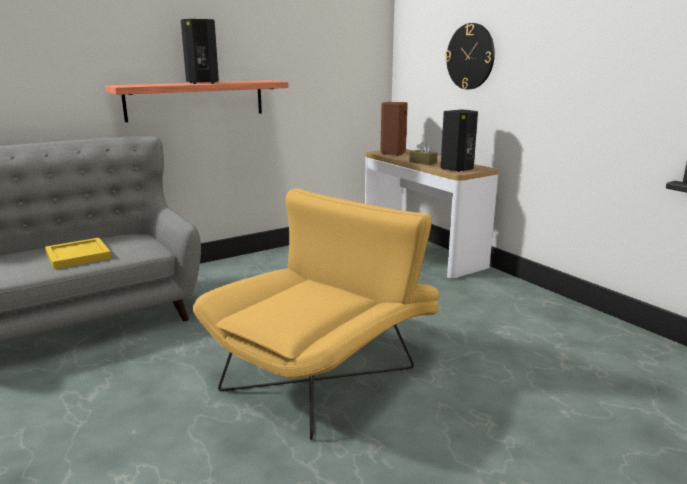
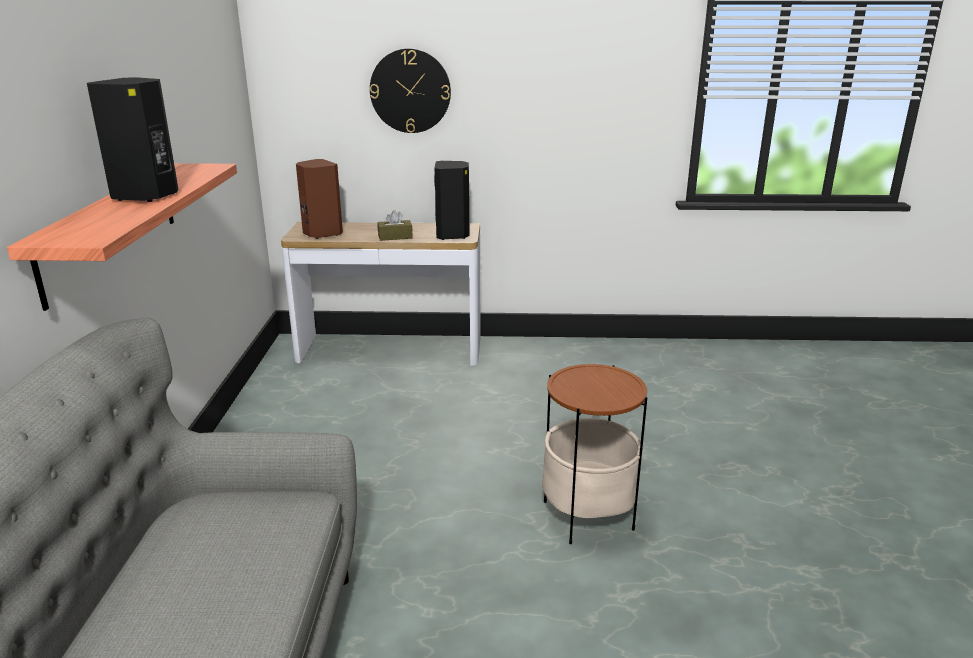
camera: 55 degrees left, 5 degrees up
(77, 256) = (226, 583): yellow tray -> none
(326, 370) = (588, 515): yellow armchair -> side table

